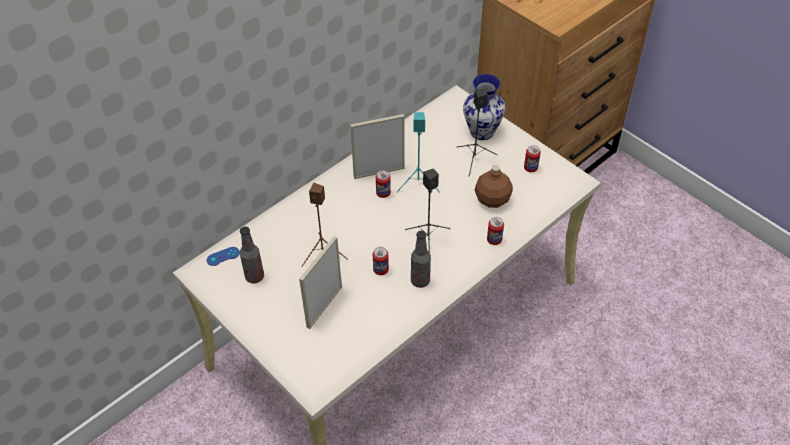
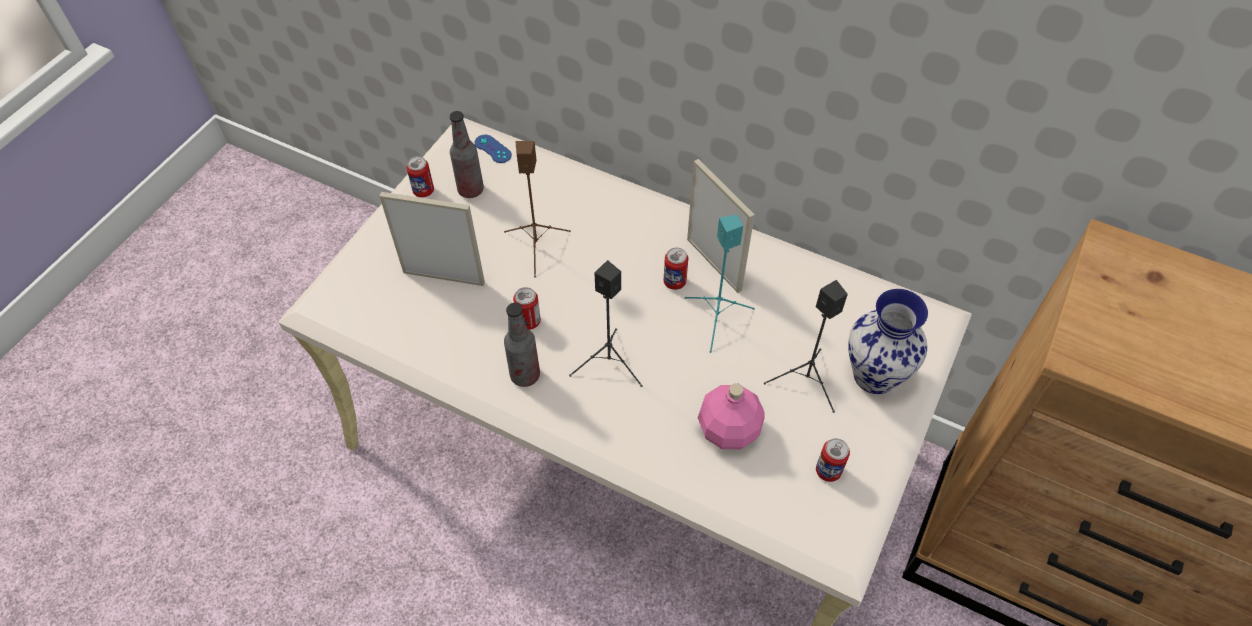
camera: 70 degrees right, 5 degrees up
(492, 200) = (727, 430): brown bottle -> pink bottle
(494, 240) = (642, 454): can -> can (423, 191)

